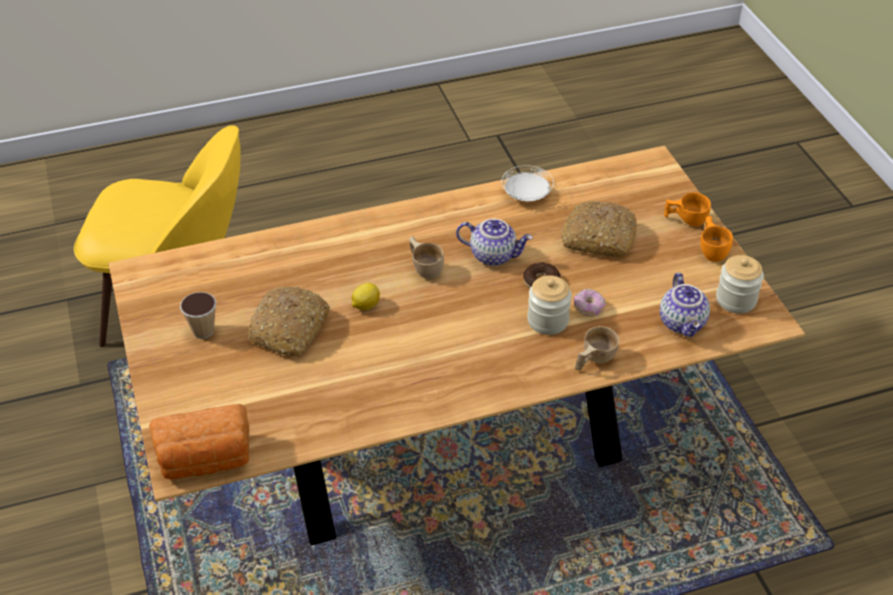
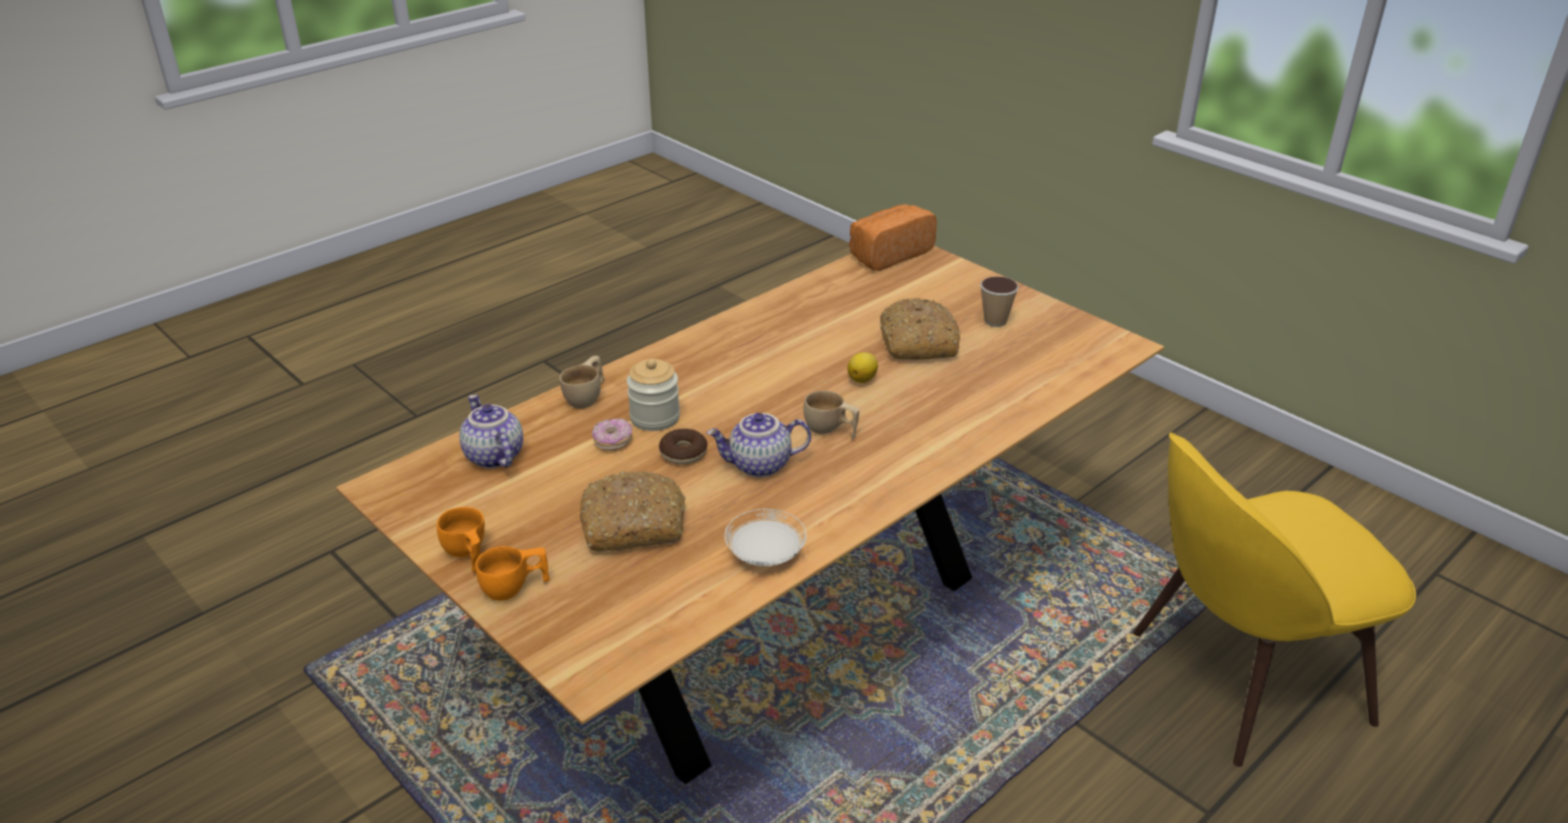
camera: 155 degrees right, 10 degrees down
(736, 300) = (427, 499): jar -> none

